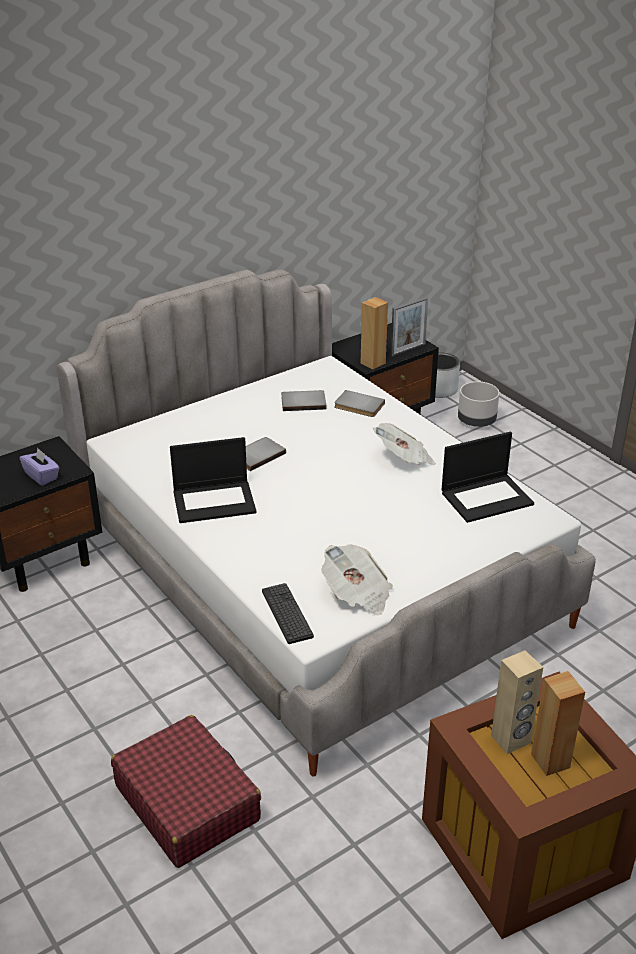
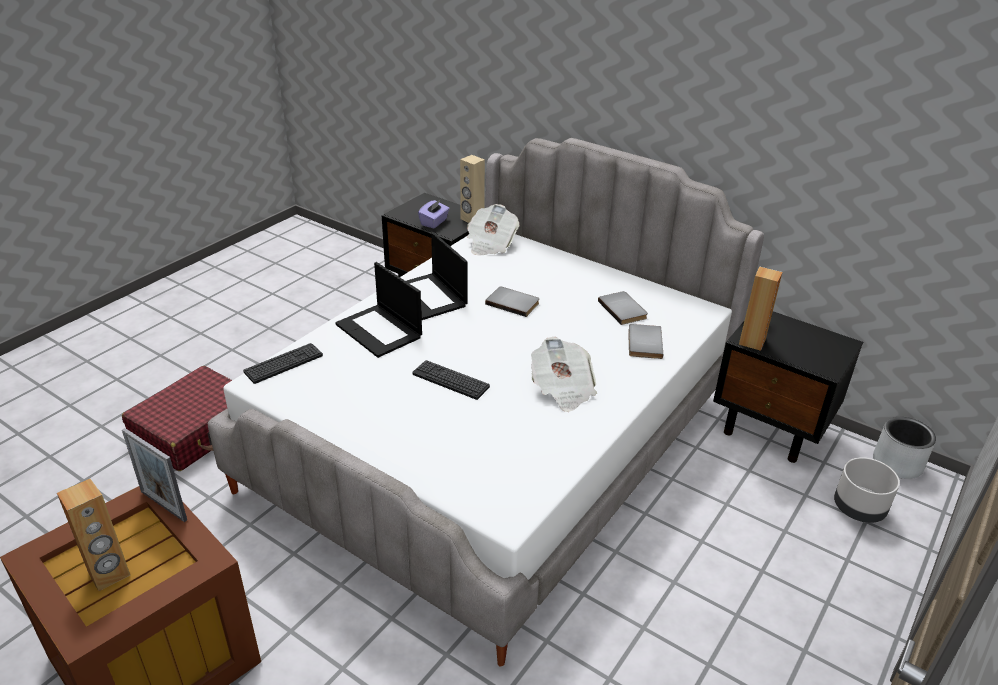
camera: 70 degrees right, 0 degrees up
(357, 594) = (321, 397): newspaper -> newspaper (490, 244)
(365, 513) = (450, 380): none -> keyboard
(408, 350) = (806, 361): picture frame -> picture frame (163, 505)
(487, 498) = (522, 460): laptop -> laptop (380, 331)
(511, 739) = (140, 540): beige speaker -> beige speaker (472, 219)

